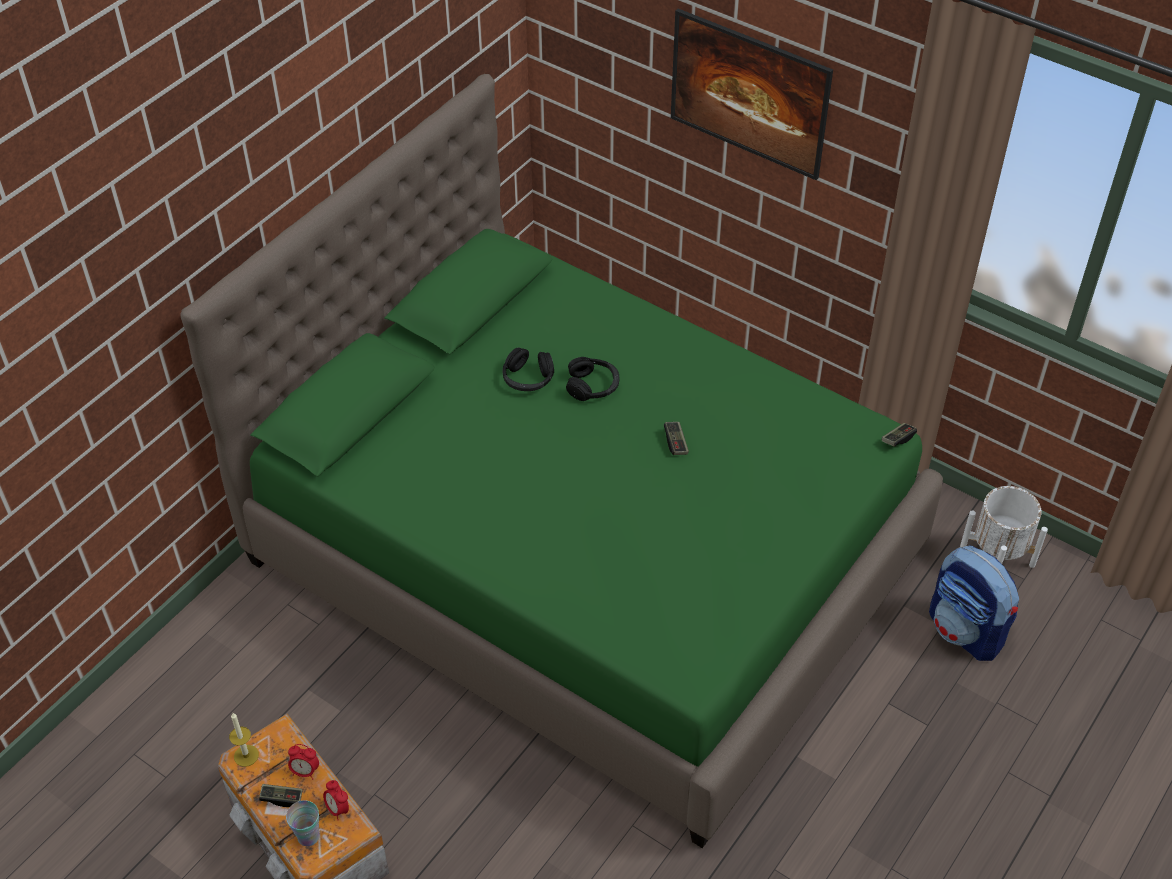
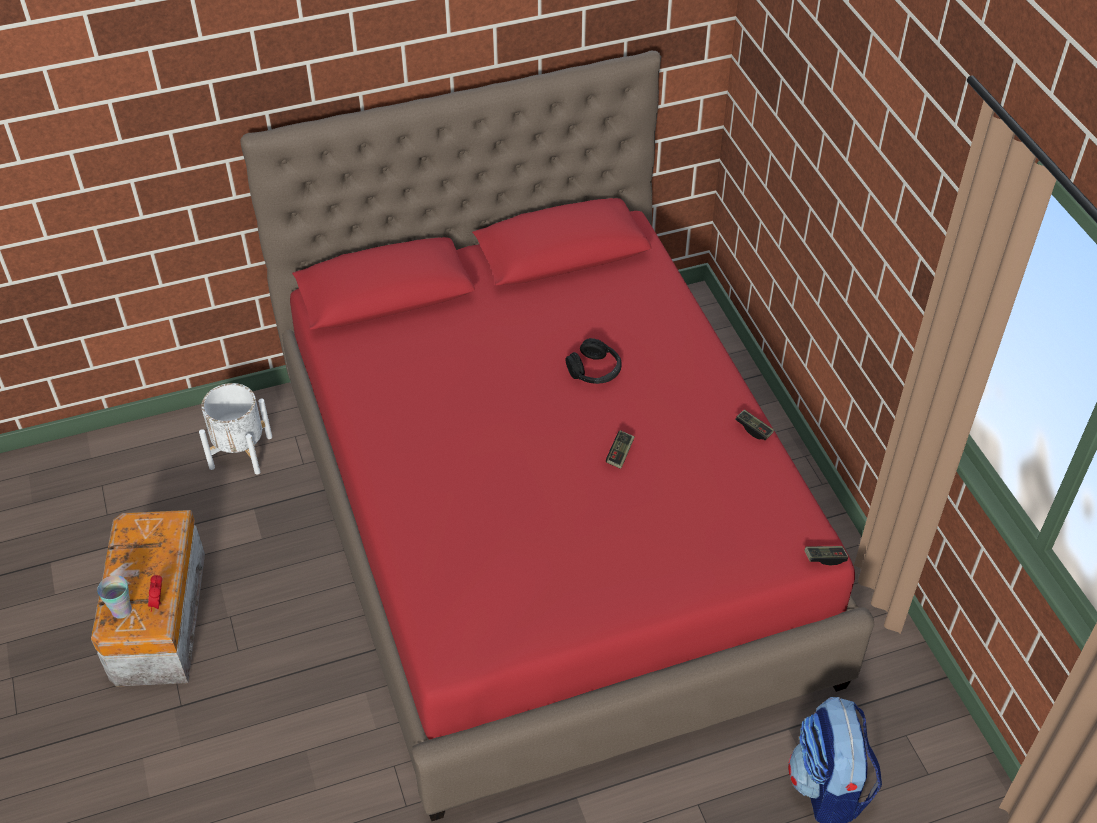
camera: 35 degrees right, 0 degrees up
(246, 755) = (135, 524): candle -> none
(281, 798) = (129, 570): game controller -> game controller (753, 429)
(305, 771) = (162, 560): alarm clock -> none
(528, 378) = (547, 338): black headphones -> none
(585, 555) = (548, 525): green bed -> red bed
(746, 120) = (852, 185): picture -> none
(997, 557) = (919, 738): white planter -> white planter (241, 452)

